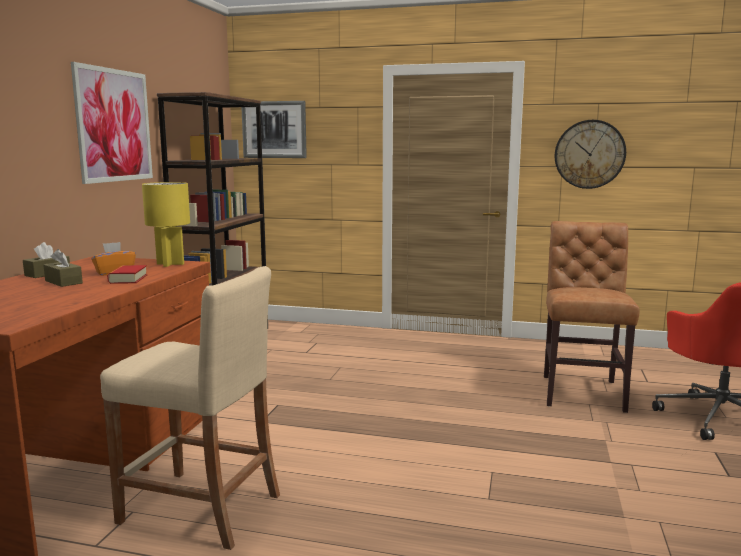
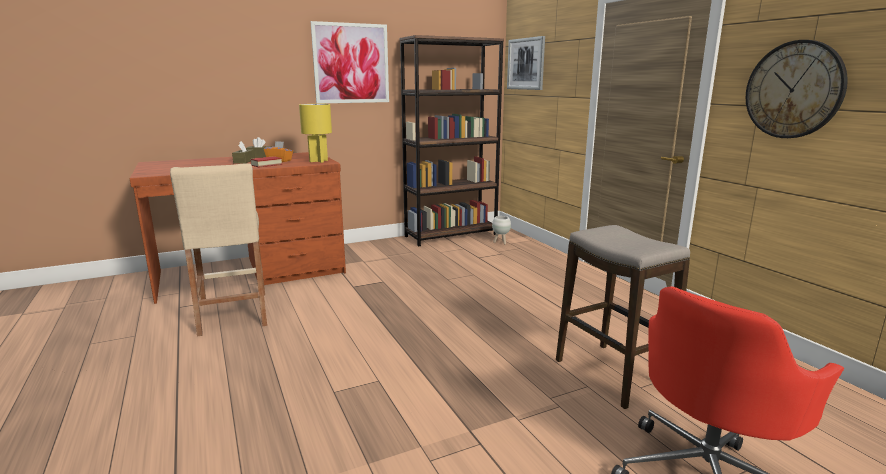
camera: 50 degrees right, 5 degrees up
(290, 334) = (501, 242): none -> white planter
(582, 391) = (612, 374): brown chair -> stool

